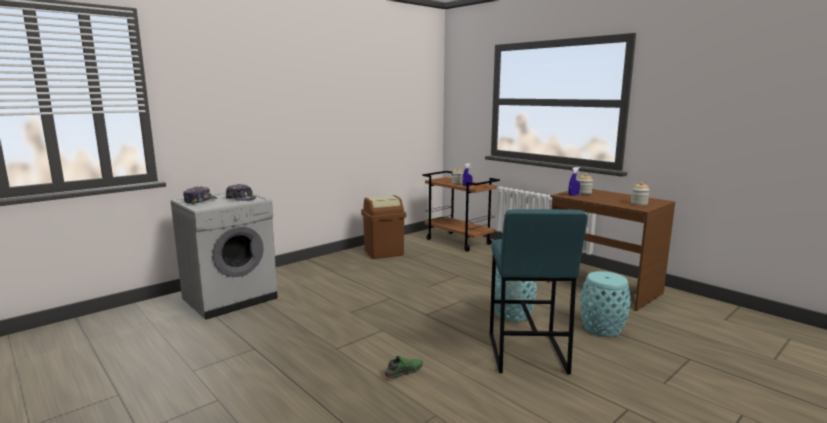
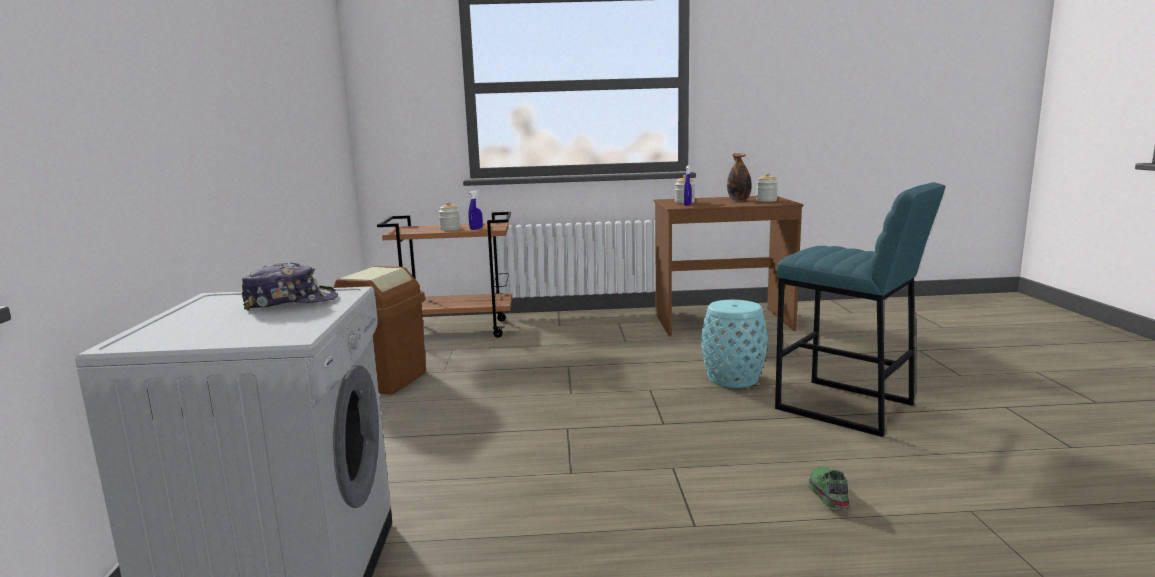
camera: 50 degrees left, 0 degrees up
(200, 201) = (204, 330): cap -> none
(601, 329) = (820, 356): turquoise stool -> none
(624, 199) = (739, 200): none -> bottle

